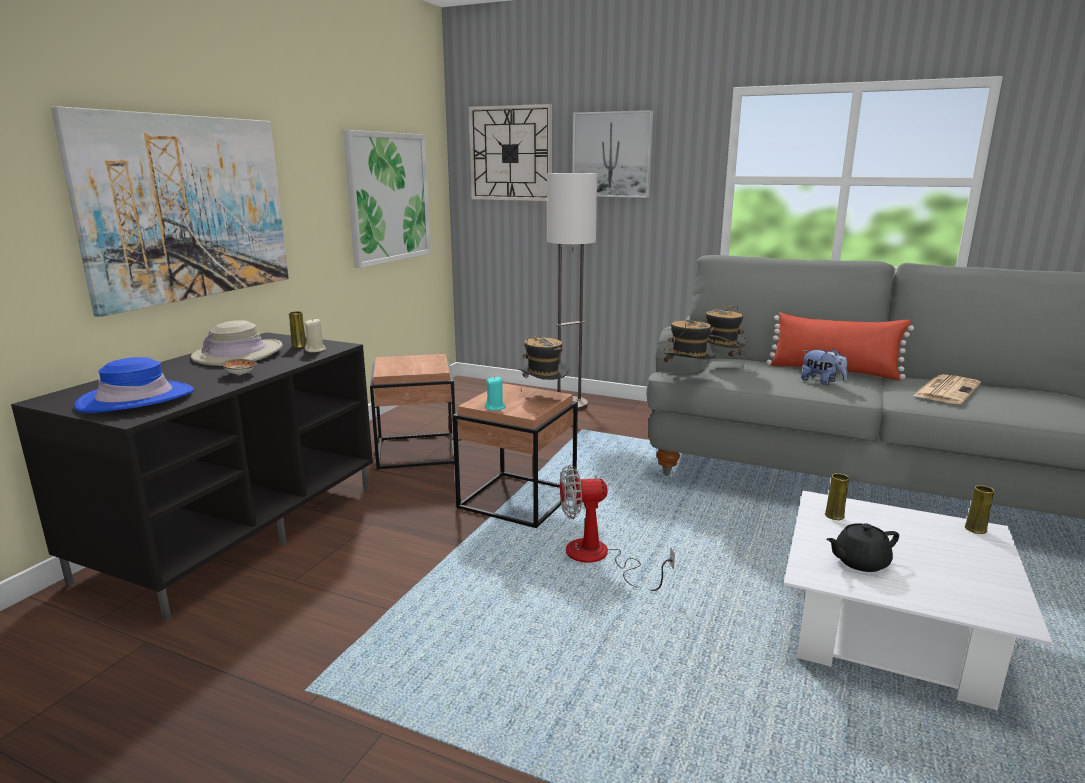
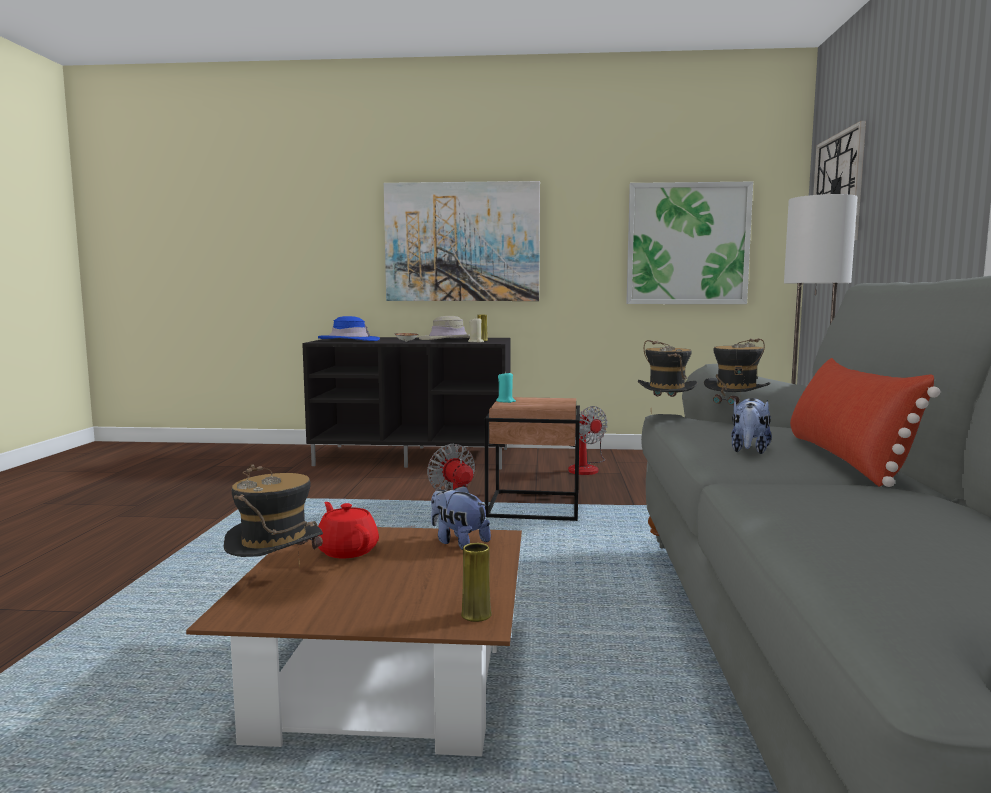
camera: 70 degrees right, 10 degrees down
(415, 451) = (586, 468): brown side table -> fan
(543, 396) = (553, 406): hat -> hat (276, 586)
(612, 155) = (901, 169): picture -> none
(834, 516) = (458, 542): yellow vase -> plush toy
(859, 562) = (347, 550): black teapot -> red teapot
(889, 631) = (385, 685): white coffee table -> brown coffee table
(946, 390) = (859, 502): newspaper -> none

